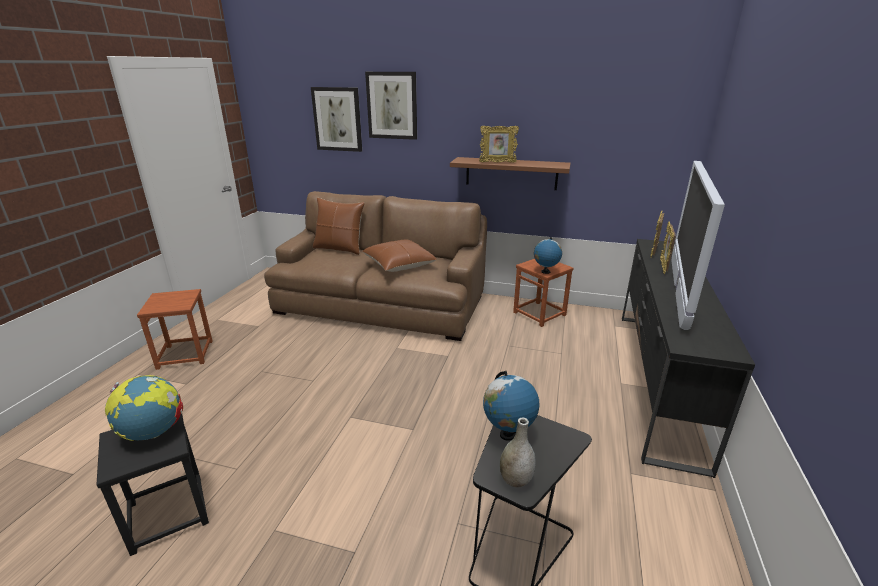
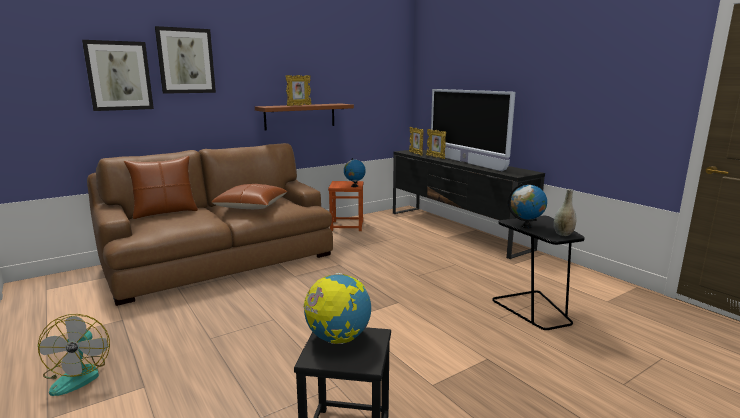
camera: 50 degrees left, 10 degrees down
(186, 354) = (79, 375): brown stool -> fan

